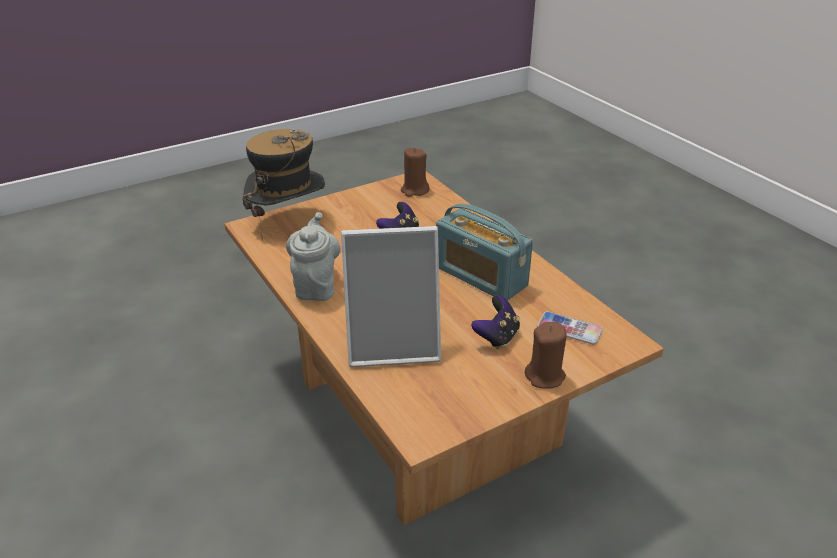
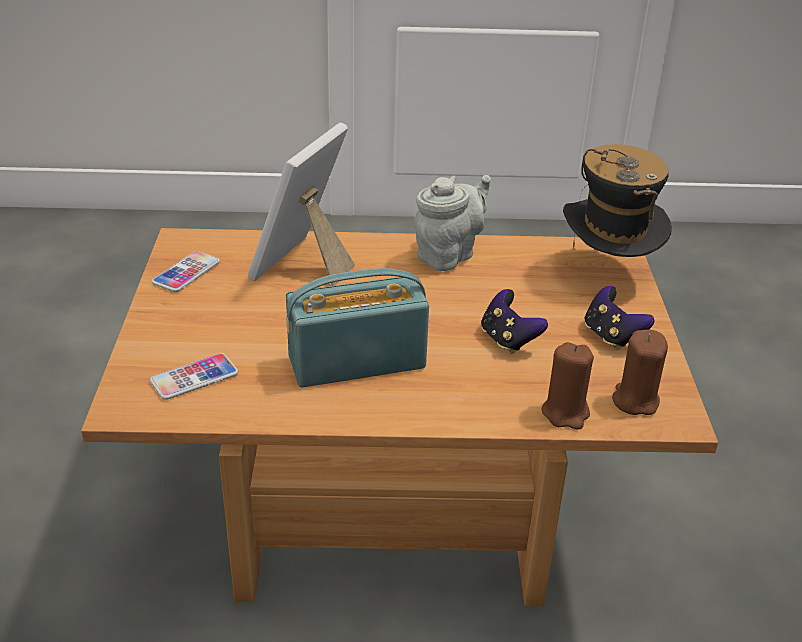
camera: 120 degrees right, 0 degrees up
(316, 286) = (449, 255): grey teapot -> grey teapot turned 75 degrees counterclockwise
(465, 401) = (186, 273): none -> phone
(497, 337) = (242, 325): game controller -> game controller (611, 336)
(545, 376) = (155, 326): brown candle -> brown candle (565, 413)

